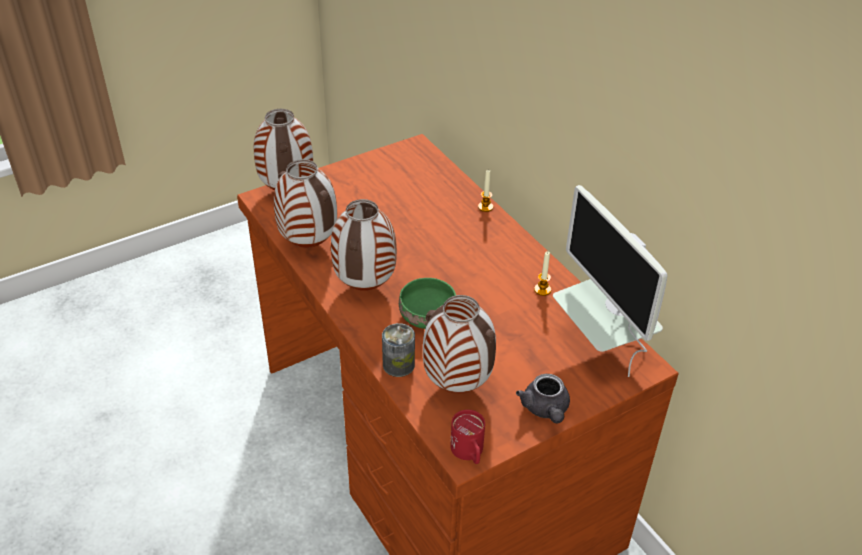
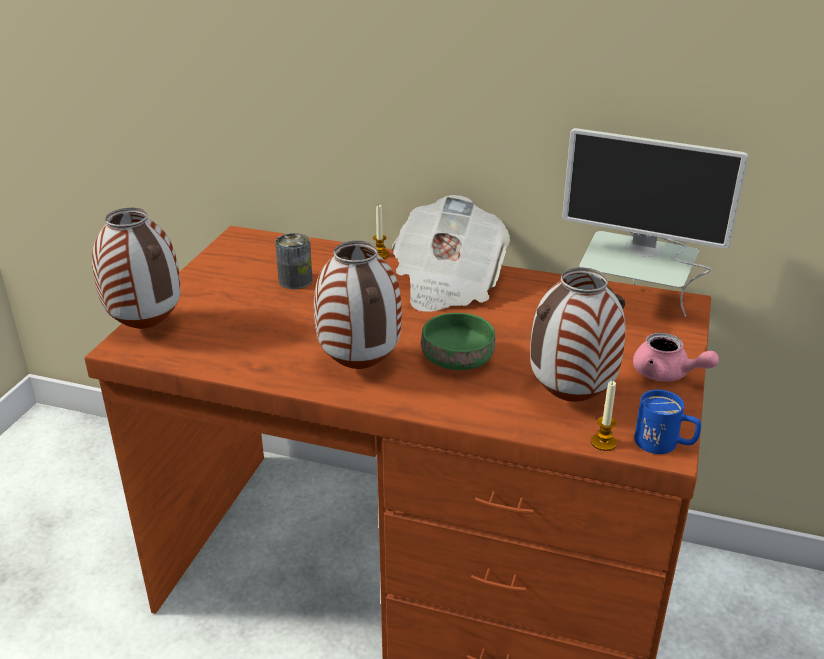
camera: 40 degrees left, 10 degrees down
(310, 244) = (244, 360): vase -> none
(398, 365) = (493, 412): can -> can (295, 281)
(469, 453) = (664, 444): red mug -> blue mug
(499, 254) = (447, 283): none -> newspaper
(542, 290) = (524, 291): candle -> candle (603, 442)
(545, 410) = (667, 374): grey teapot -> pink teapot

